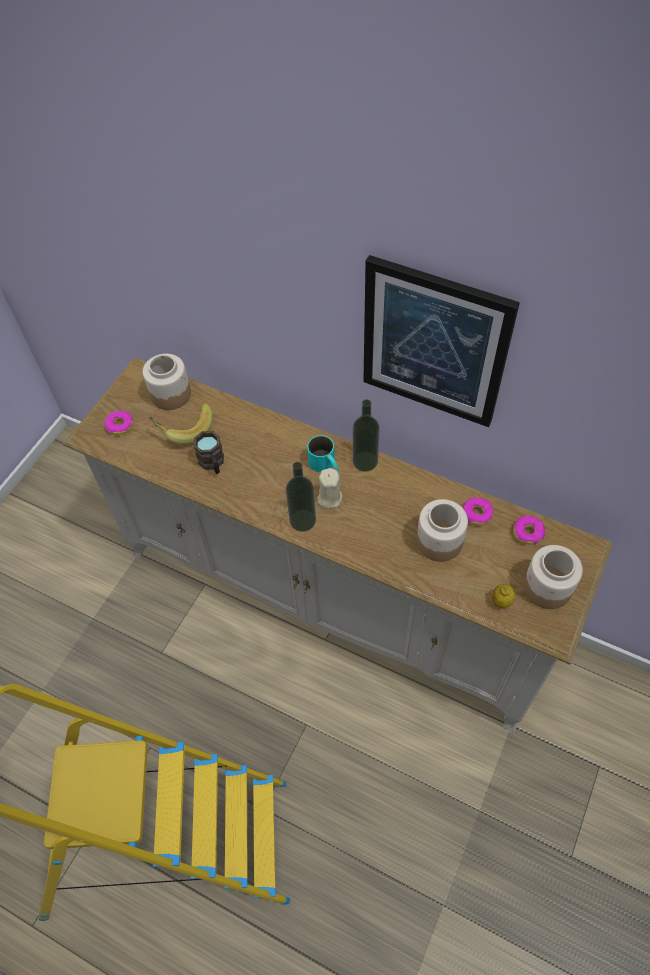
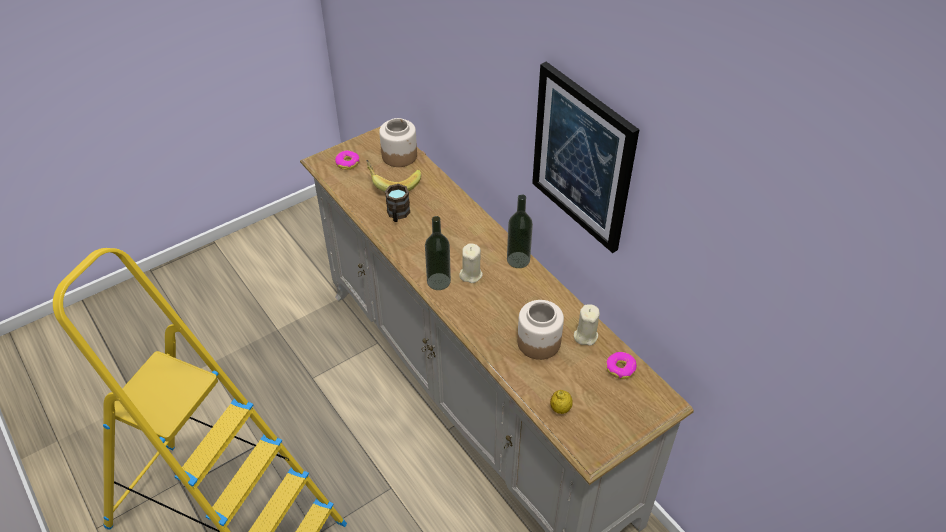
camera: 25 degrees right, 10 degrees down
(325, 465) = (483, 250): turquoise mug -> none
(477, 514) = (585, 336): donut -> beige candle
(547, 588) = (607, 416): jar -> none

